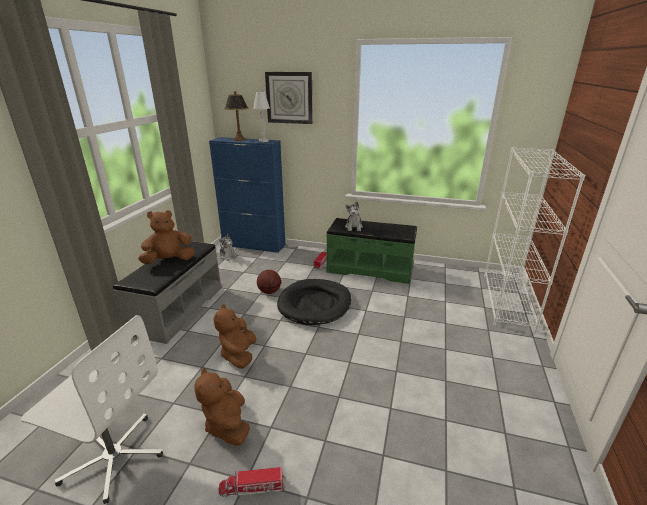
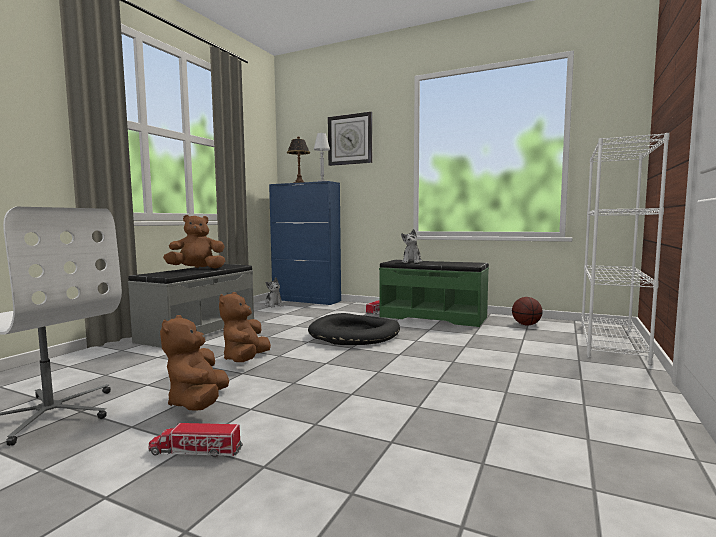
camera: 10 degrees right, 20 degrees down
(269, 292) = (306, 325): basketball -> basketball (526, 325)

